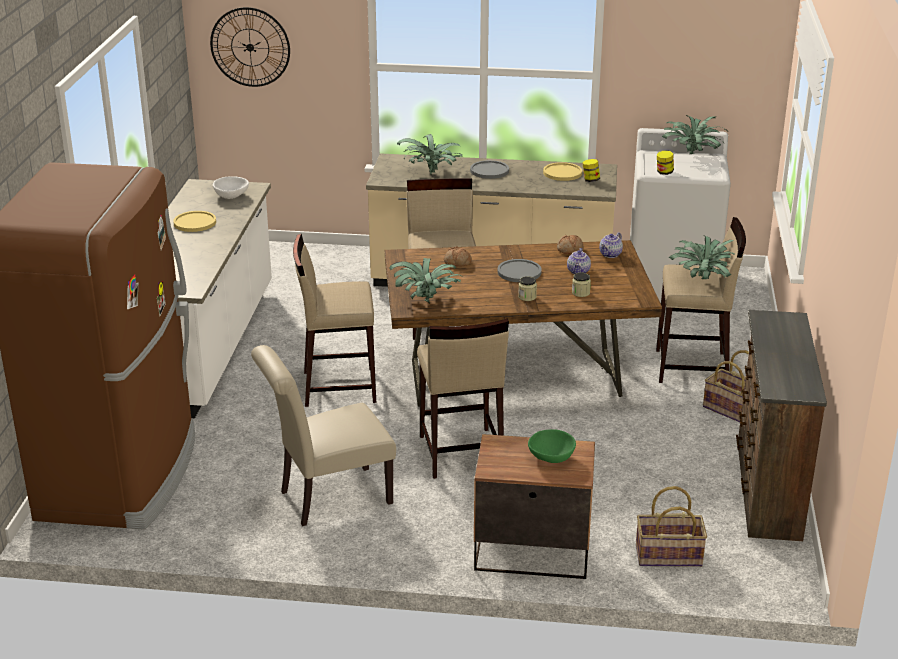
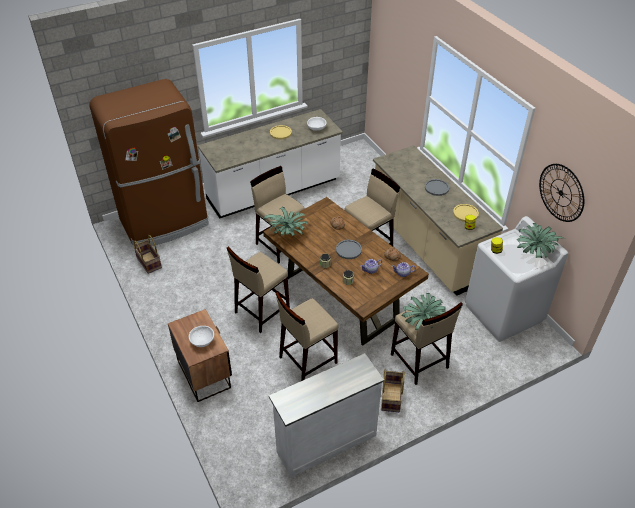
camera: 55 degrees right, 15 degrees up
(250, 47) = (388, 55): wall clock -> wall clock (561, 192)
(328, 498) = (194, 288): beige chair -> none
(432, 174) = (409, 172): potted plant -> none
(550, 457) = (202, 341): green bowl -> white bowl
(602, 449) = (307, 360): none -> beige stool
(668, 556) = (236, 425): basket -> basket (148, 263)
(766, 490) = (325, 442): brown dresser -> white dresser

